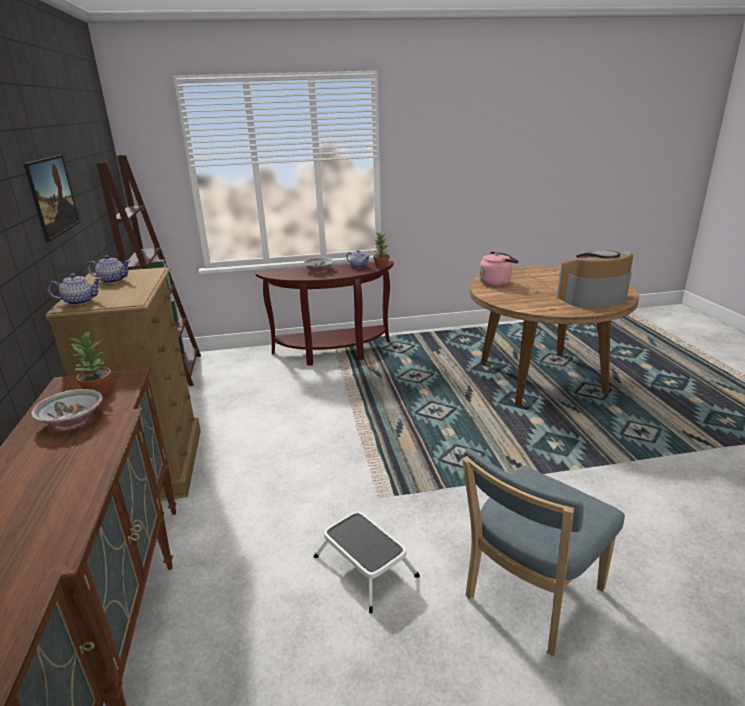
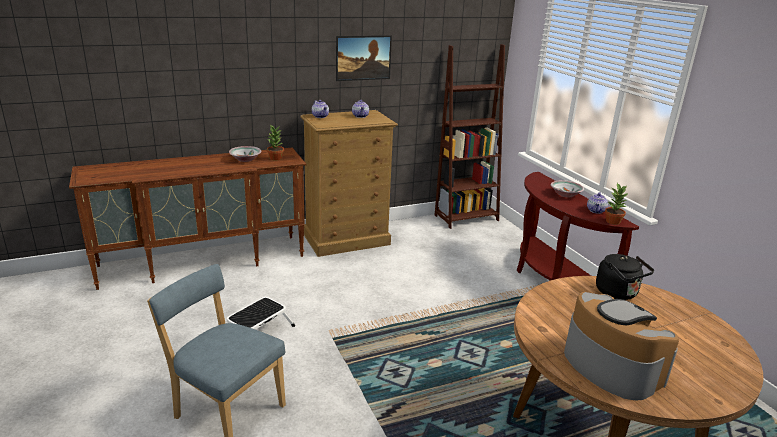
camera: 75 degrees right, 0 degrees up
(496, 282) = (618, 293): pink kettle -> black kettle

